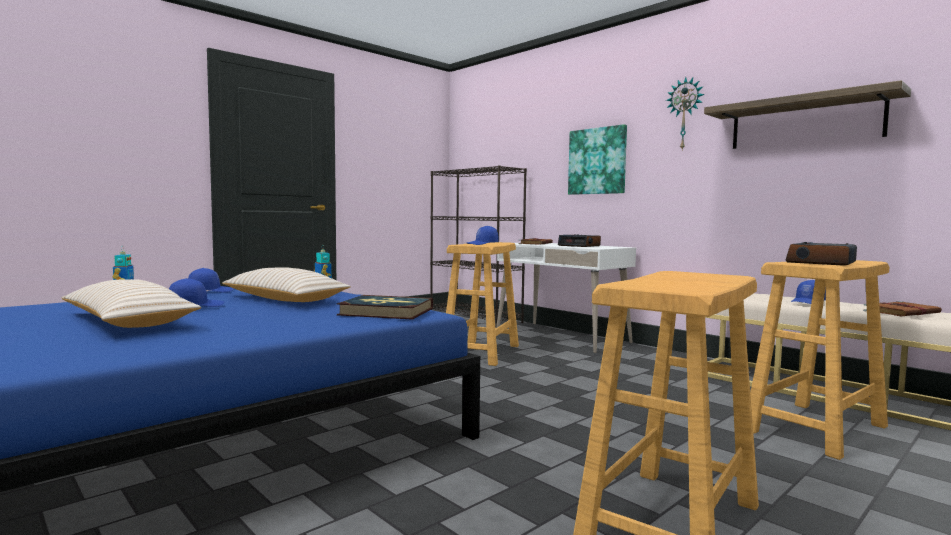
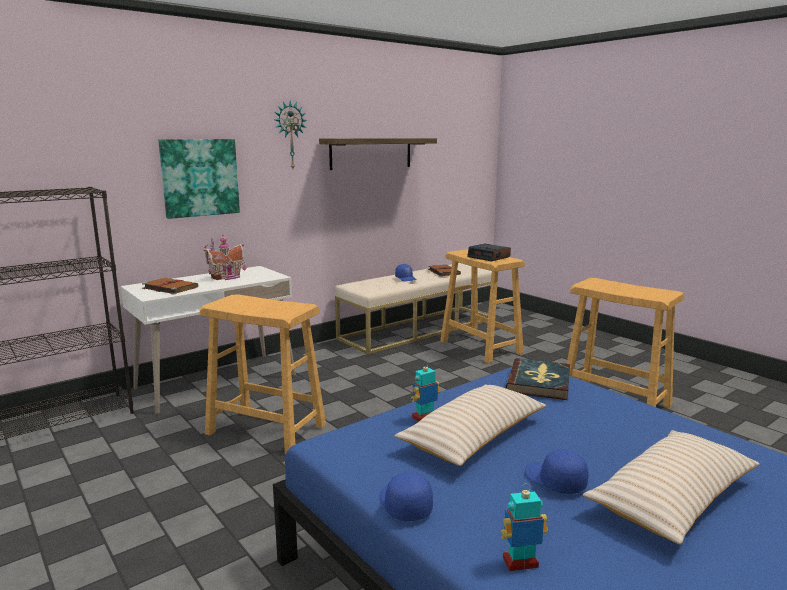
camera: 85 degrees left, 10 degrees up
(482, 244) = (276, 306): blue cap -> none
(579, 245) = (227, 277): alarm clock -> toy house

